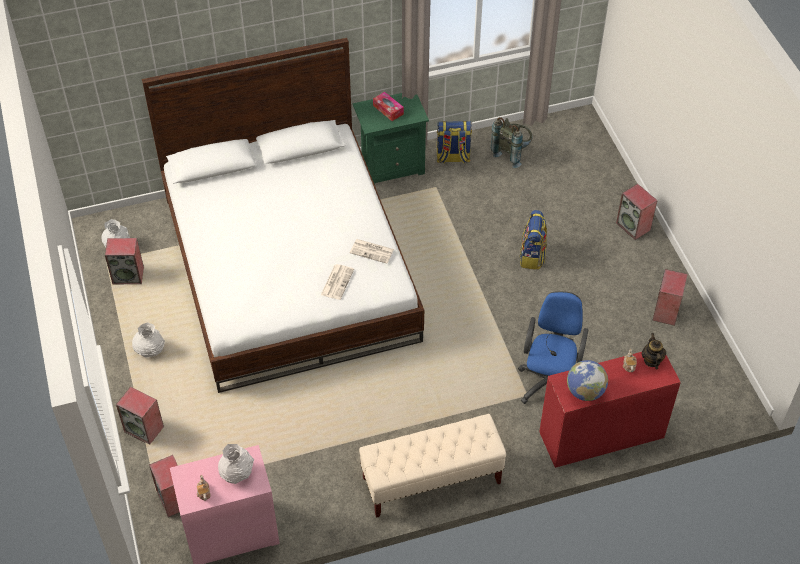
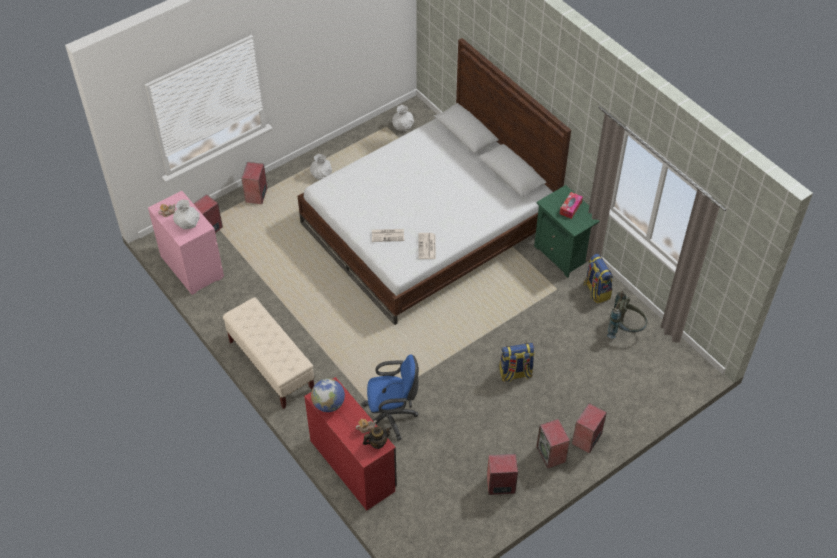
camera: 70 degrees right, 0 degrees up
(129, 275) = (380, 142): speaker -> speaker (551, 454)

